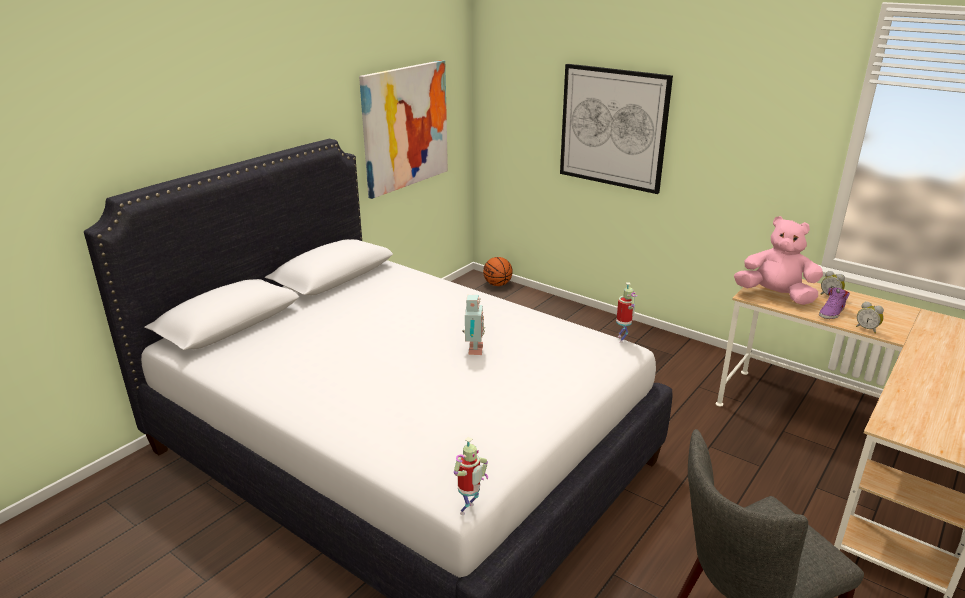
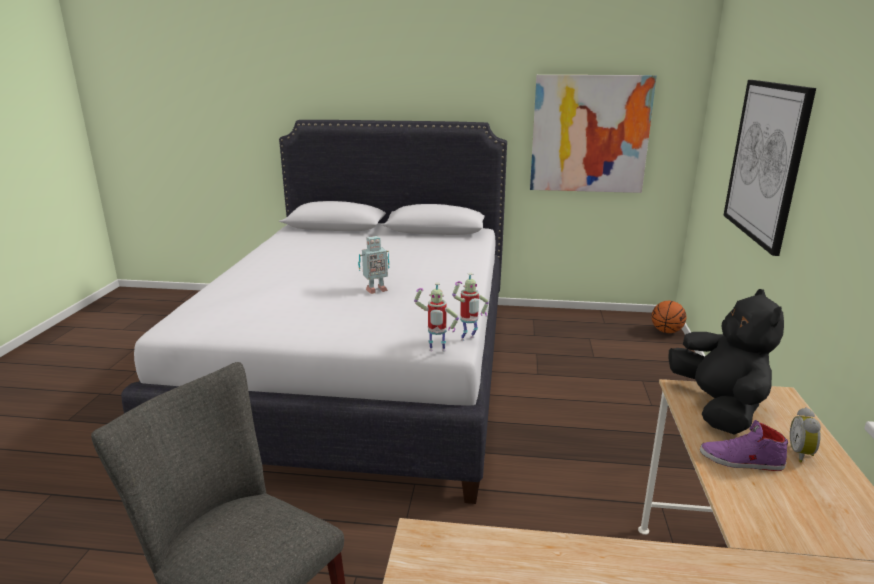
camera: 60 degrees right, 5 degrees down
(469, 510) = (153, 335): toy robot -> toy robot (436, 351)
(775, 295) = (718, 407): pink plush toy -> black plush toy
(867, 329) = (733, 500): alarm clock -> none

